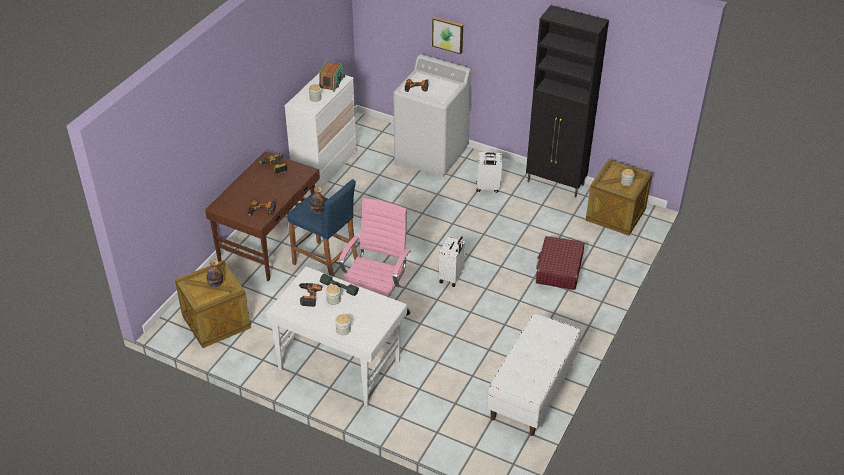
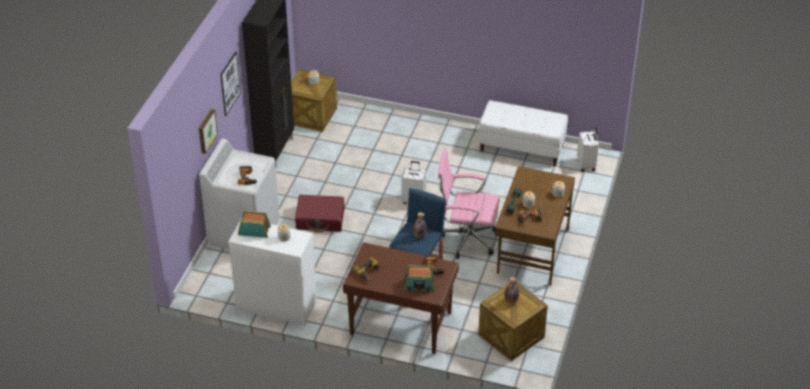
camera: 100 degrees left, 0 degrees up
(241, 198) = (419, 285): none -> radio
(339, 364) = (532, 251): white desk -> brown desk
(488, 188) = (289, 191): white suitcase -> white suitcase (586, 165)
(509, 40) = (230, 83): none -> picture
(559, 269) = (388, 142): red suitcase -> red suitcase (320, 219)

